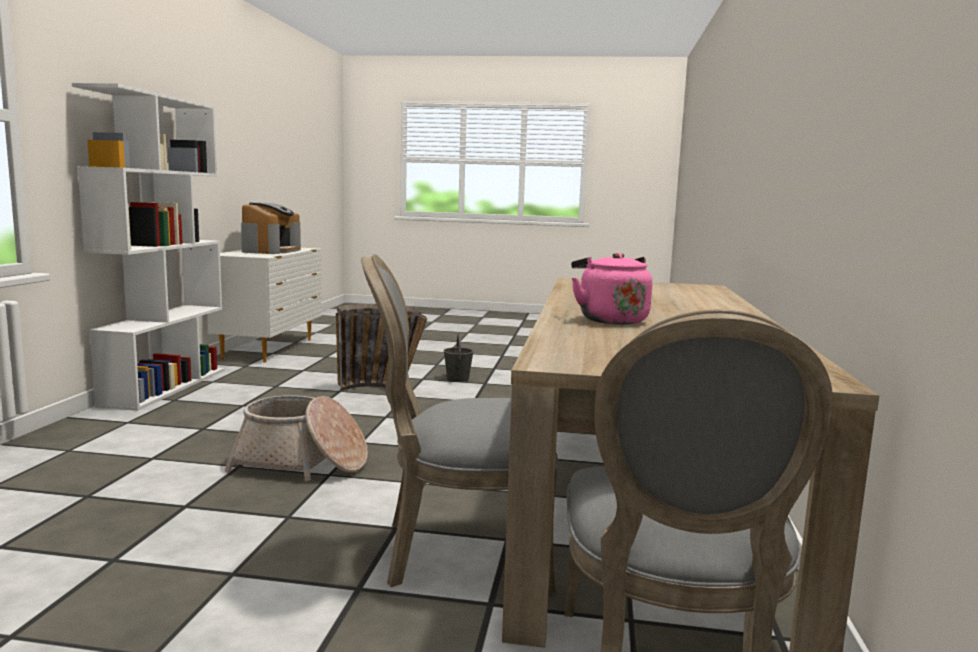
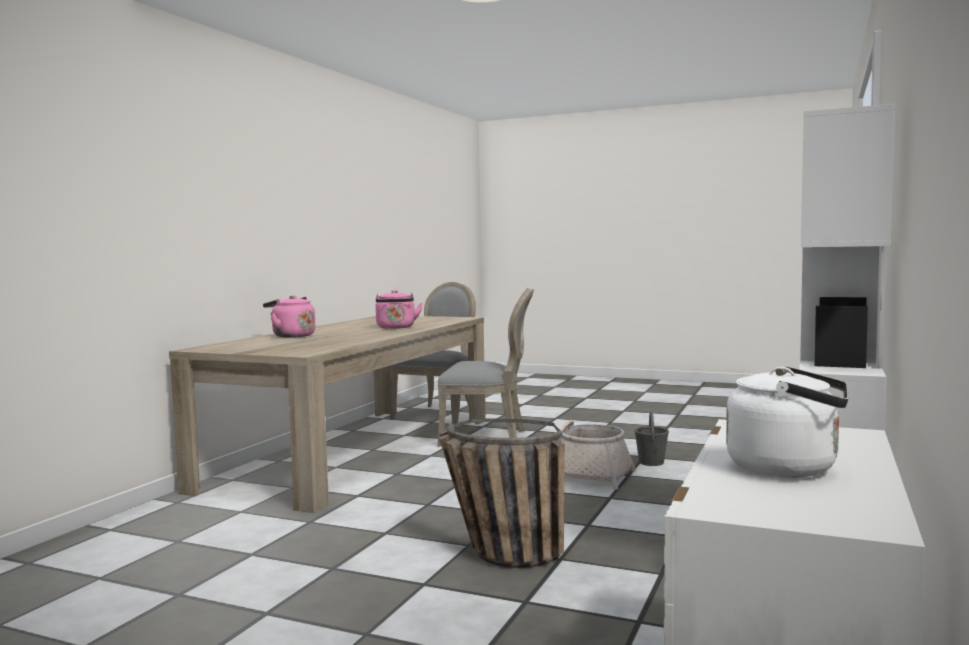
camera: 165 degrees left, 5 degrees down
(271, 251) = (789, 468): coffee machine -> white kettle
(458, 379) = (366, 580): grey bucket -> grey bucket (651, 462)
(698, 302) = (291, 336): none -> pink kettle

